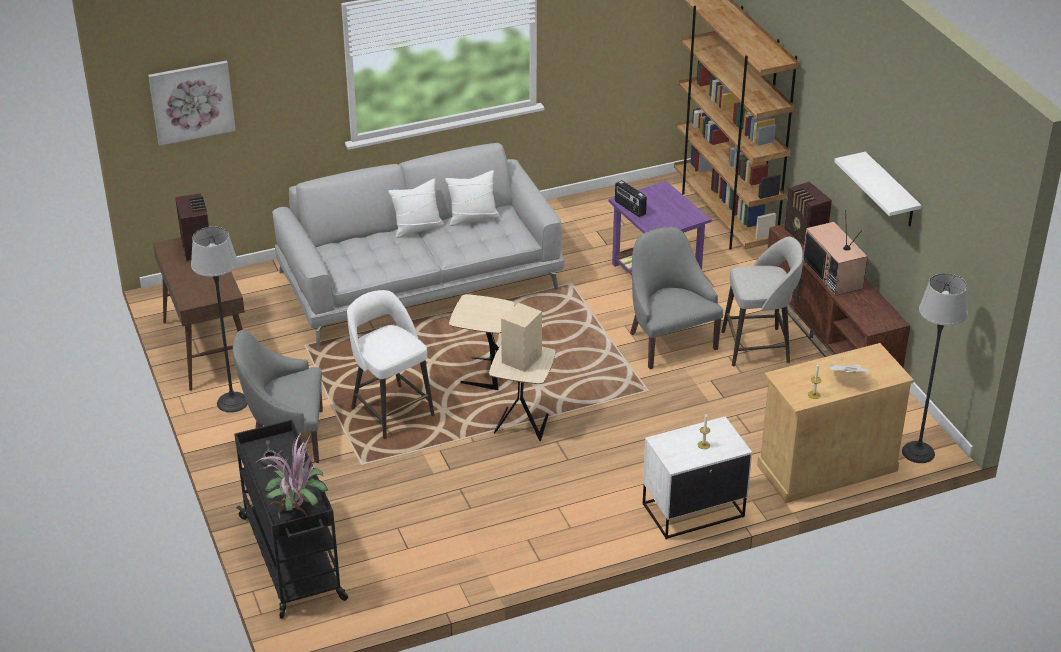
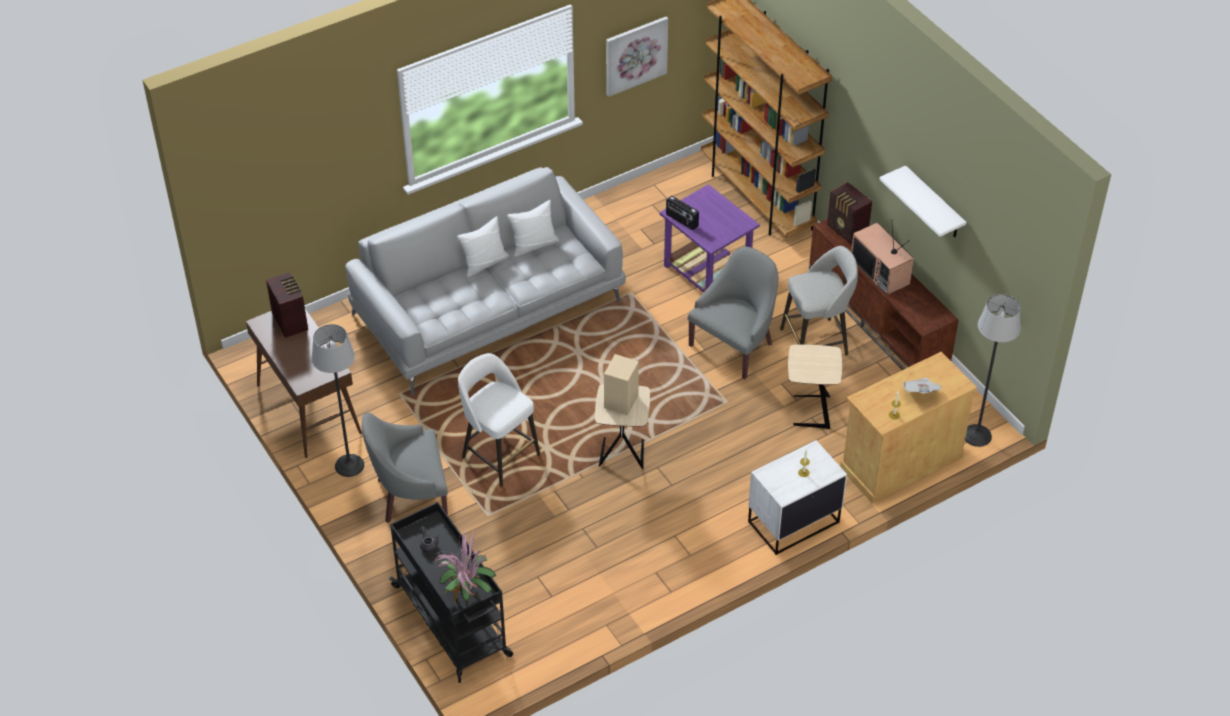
camera: 10 degrees left, 10 degrees up
(192, 101) = (264, 181): picture -> picture (635, 55)
(483, 373) = (573, 403): beige side table -> beige side table (810, 412)
(669, 341) = (734, 346): grey armchair -> grey armchair turned 75 degrees clockwise

